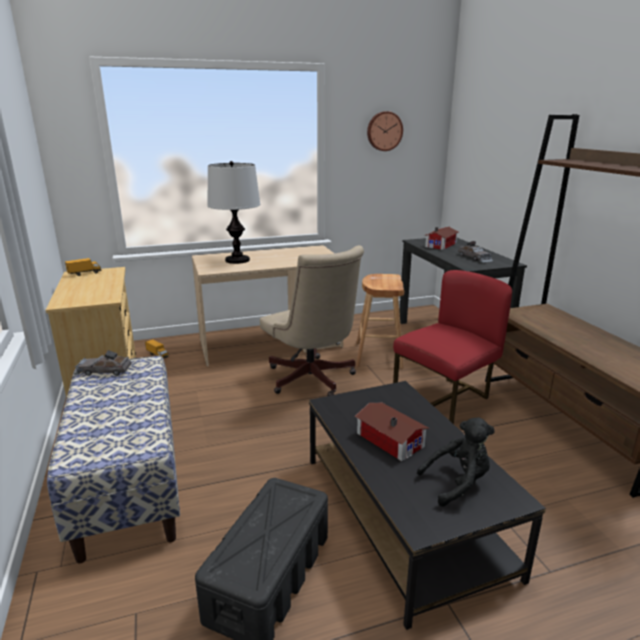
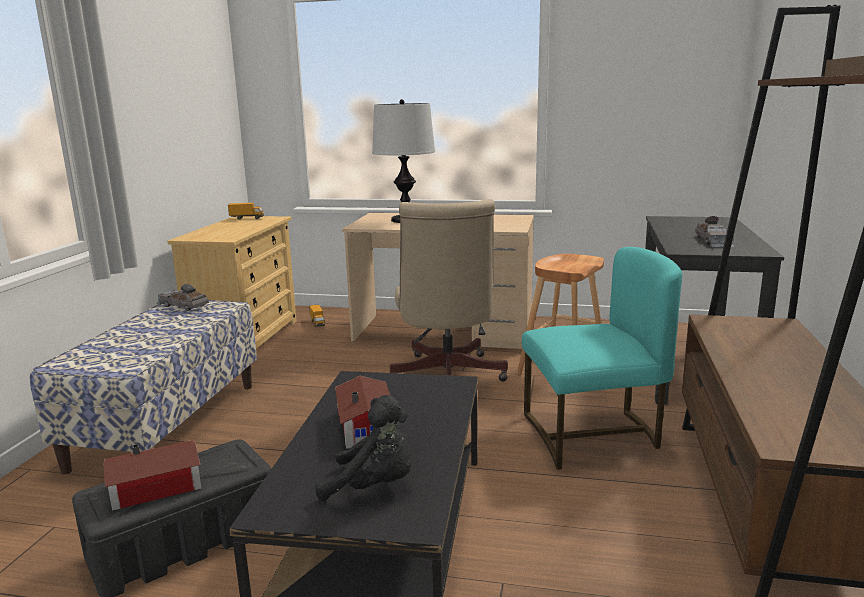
camera: 30 degrees right, 5 degrees down
(384, 131) = (637, 64): wall clock -> none
(442, 245) = (693, 225): toy house -> toy house (159, 487)
(445, 400) = (592, 435): red chair -> turquoise chair

